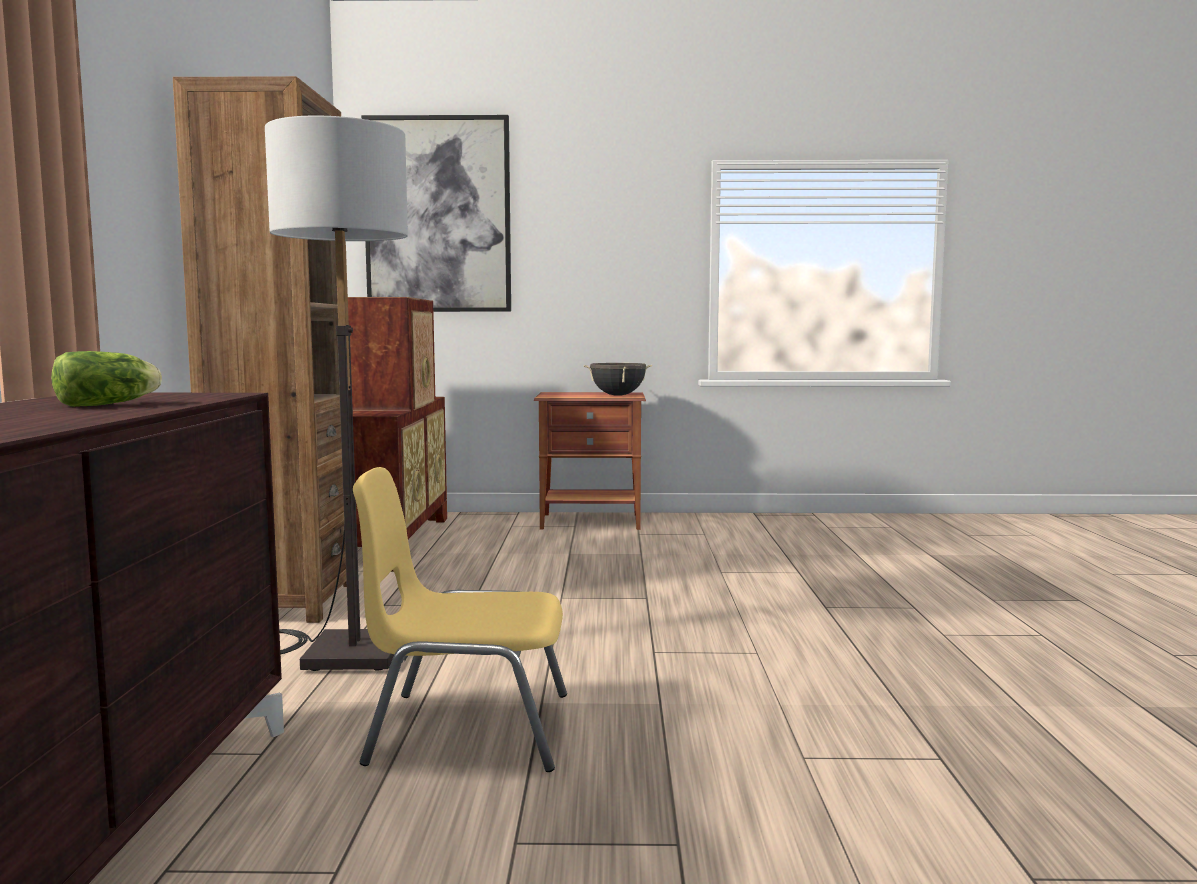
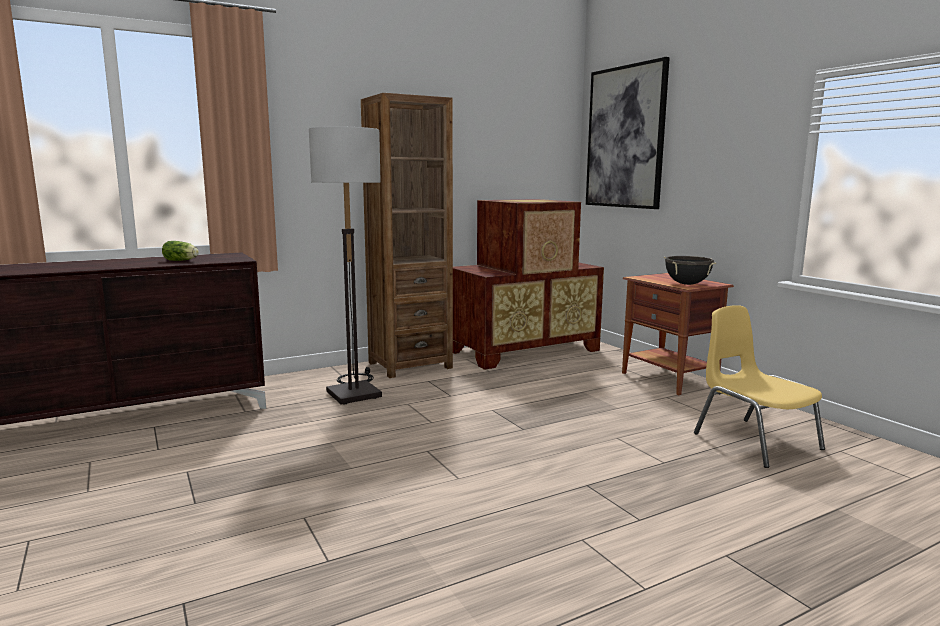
camera: 60 degrees right, 5 degrees up
(467, 729) = (289, 436): yellow chair -> yellow chair (754, 441)

